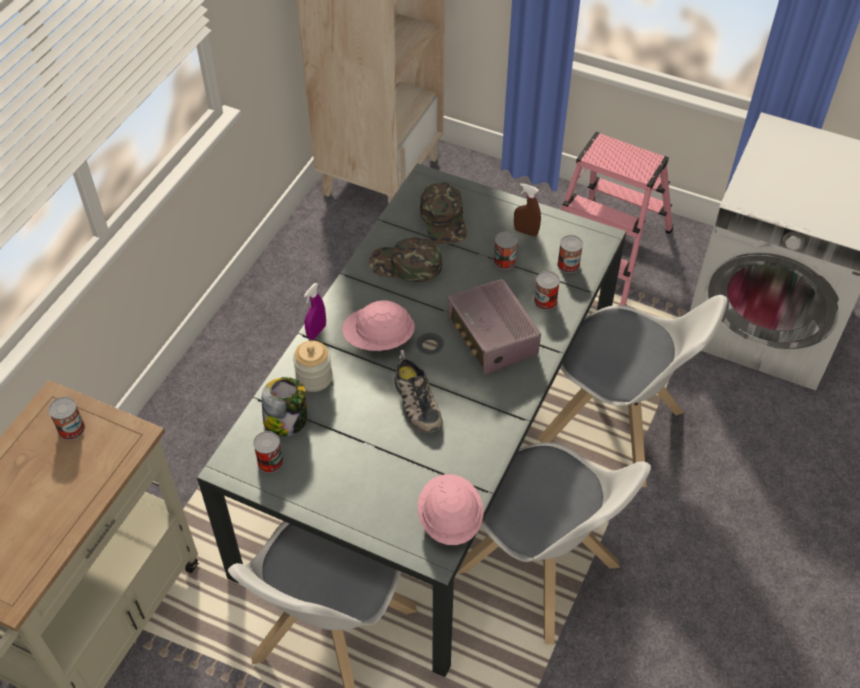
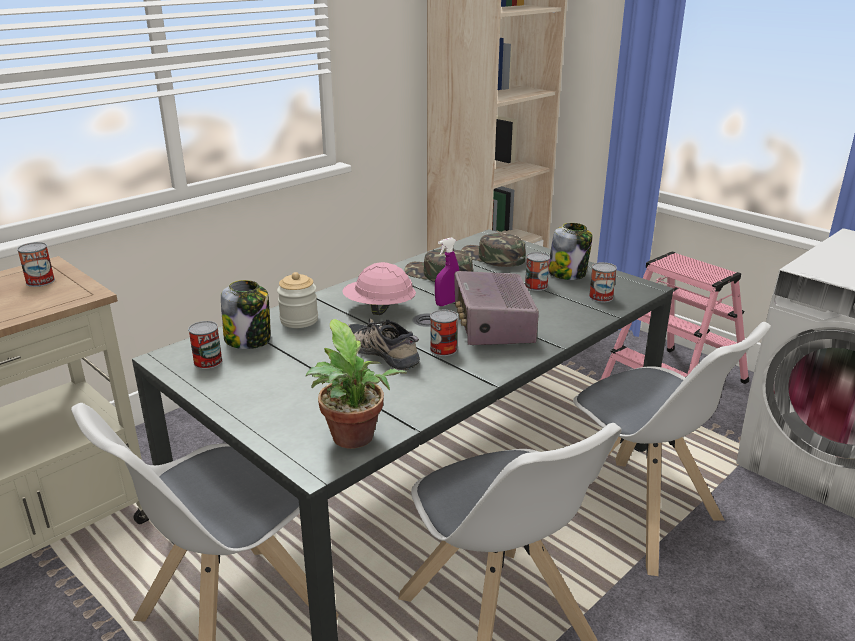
camera: 20 degrees right, 25 degrees down
(316, 331) = (325, 296): purple spray bottle -> purple spray bottle (447, 303)
(415, 402) = (383, 351): shoe -> shoe turned 135 degrees clockwise
(444, 220) = (492, 257): green cap -> green cap turned 120 degrees clockwise
(449, 519) = (354, 440): pink hard hat -> potted plant
(525, 231) = (567, 274): brown spray bottle -> jar
(545, 301) = (563, 314): can -> can (443, 349)

